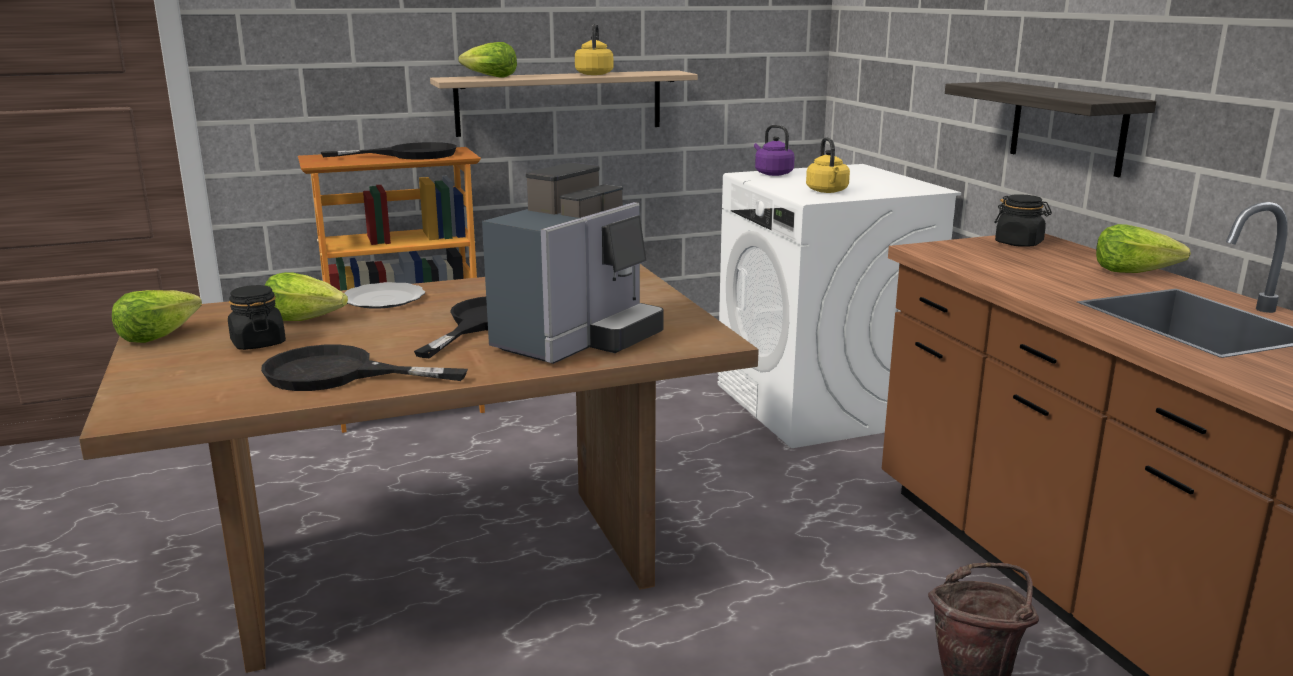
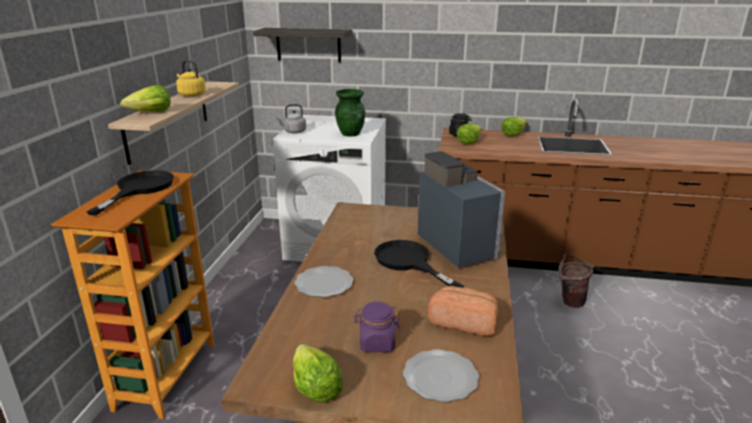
camera: 60 degrees left, 5 degrees up
(196, 382) = (441, 377): none -> plate
(258, 343) = (377, 343): black jar -> purple jar
(305, 319) = (339, 318): lettuce -> lettuce (469, 142)
(338, 374) = (464, 322): black frying pan -> bread
(772, 173) = (293, 132): purple kettle -> grey kettle
(827, 191) = (351, 134): yellow kettle -> green vase
(1067, 127) = (449, 81): shelf -> shelf (308, 45)

